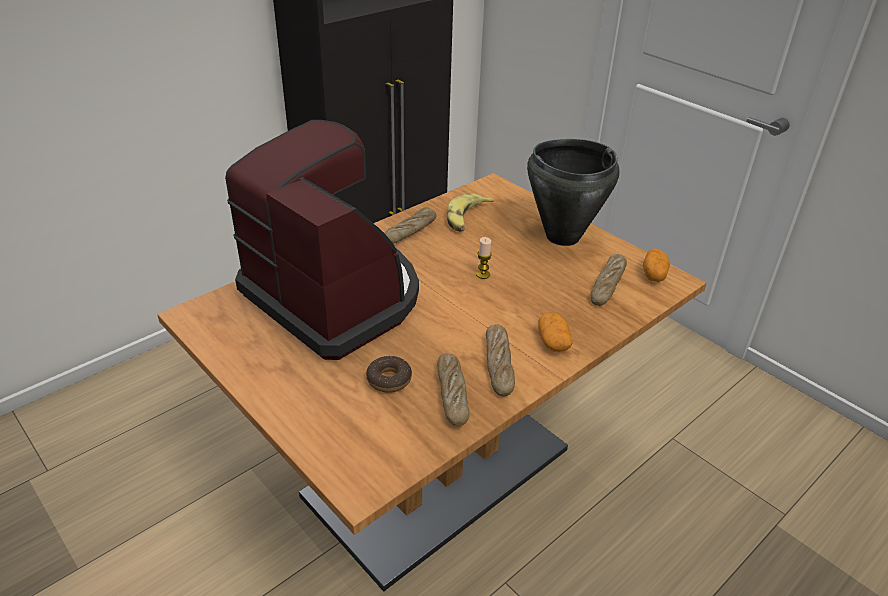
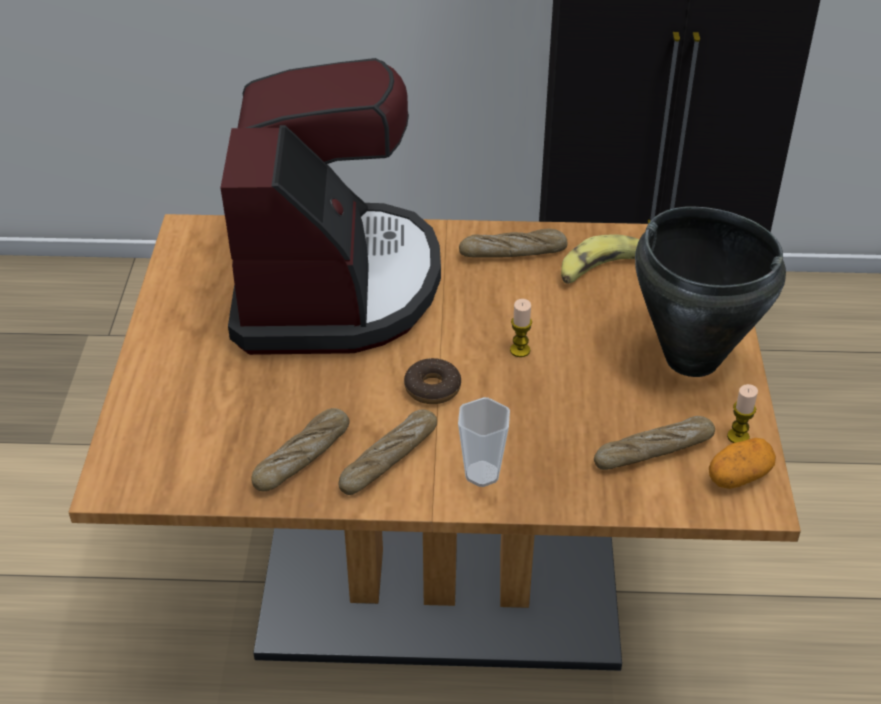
camera: 45 degrees right, 5 degrees up
(389, 379) = (267, 403): donut -> donut (432, 388)
(553, 342) = (482, 474): potato -> cup
(629, 258) = (738, 437): none -> candle

